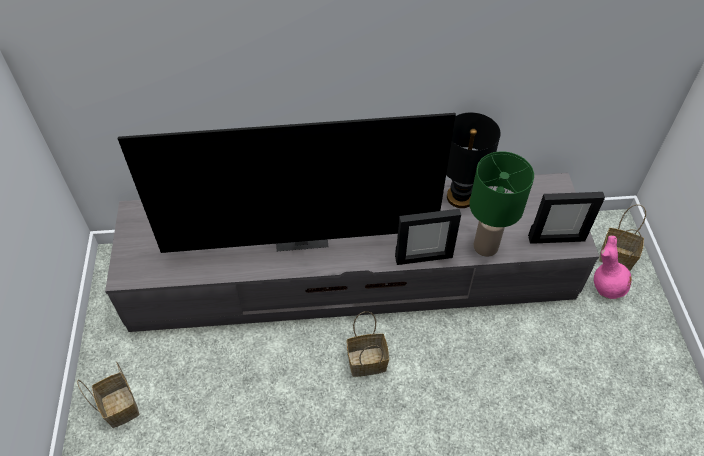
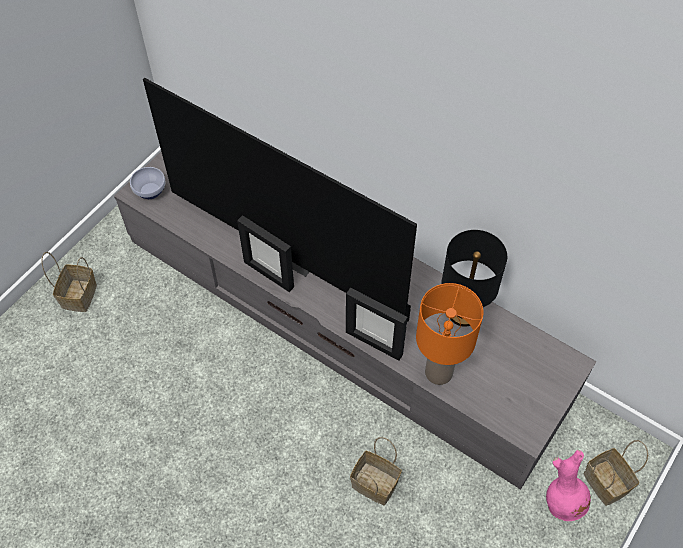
camera: 40 degrees right, 5 degrees up
(134, 267) = (149, 190): none -> bowl
(366, 363) = (280, 400): basket -> basket (373, 484)
(486, 246) = (439, 372): green table lamp -> orange table lamp
(556, 238) = (513, 412): picture frame -> picture frame (269, 273)

